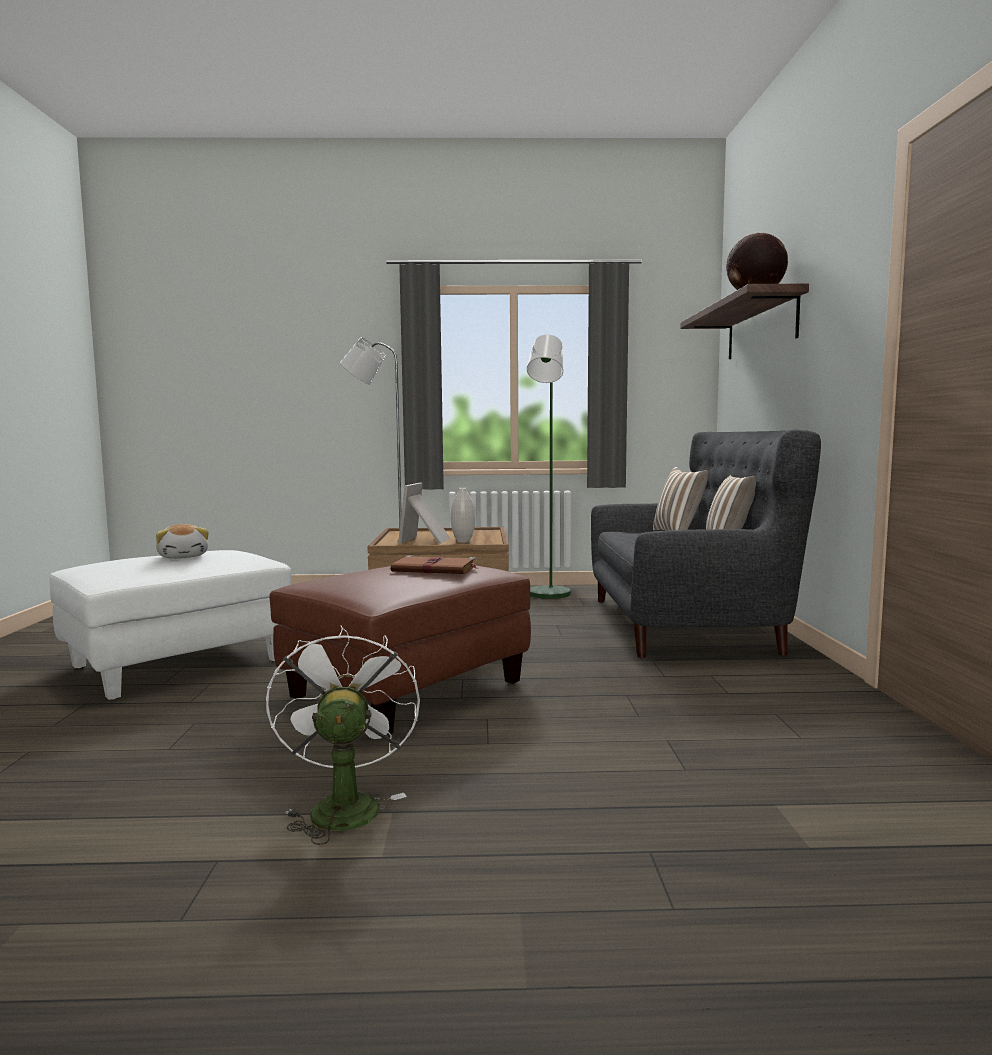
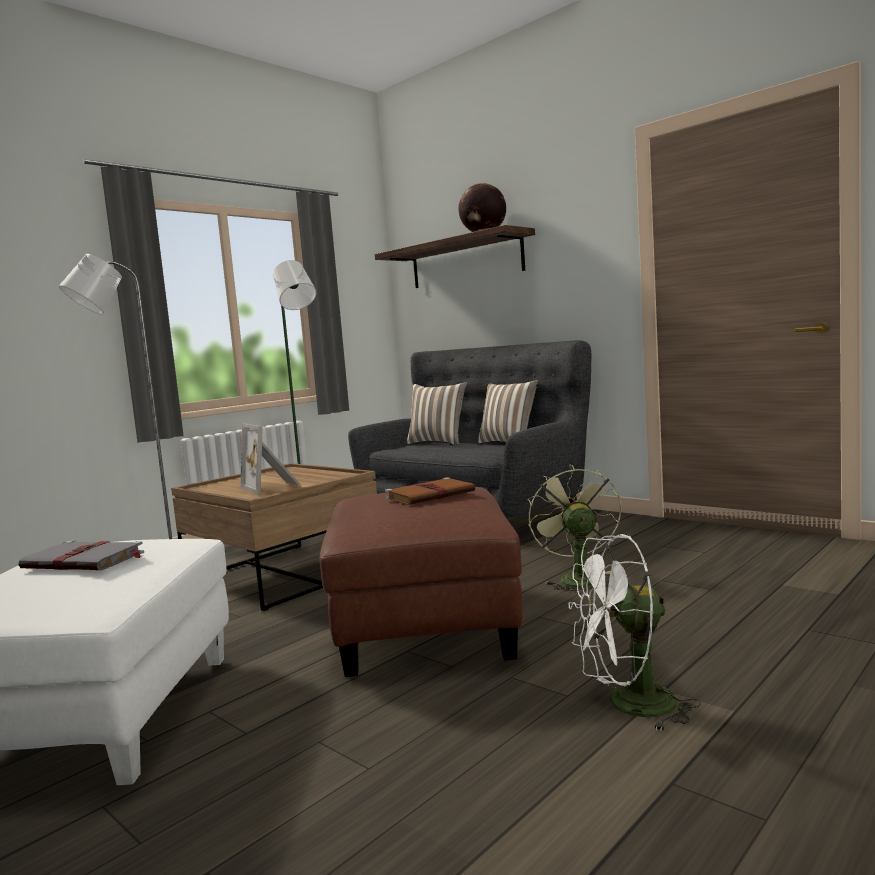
camera: 45 degrees left, 0 degrees up
(184, 557) = (85, 561): plush toy -> grey book
(343, 805) = (628, 705): white fan -> white fan turned 45 degrees counterclockwise
(463, 541) = (313, 479): white vase -> none
(604, 705) = (577, 578): none -> green fan

